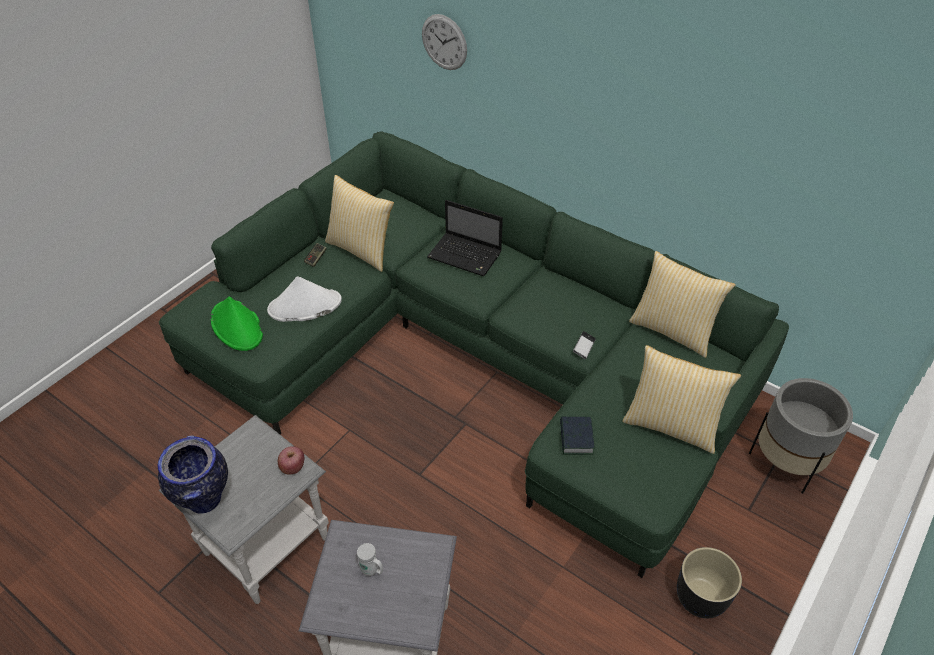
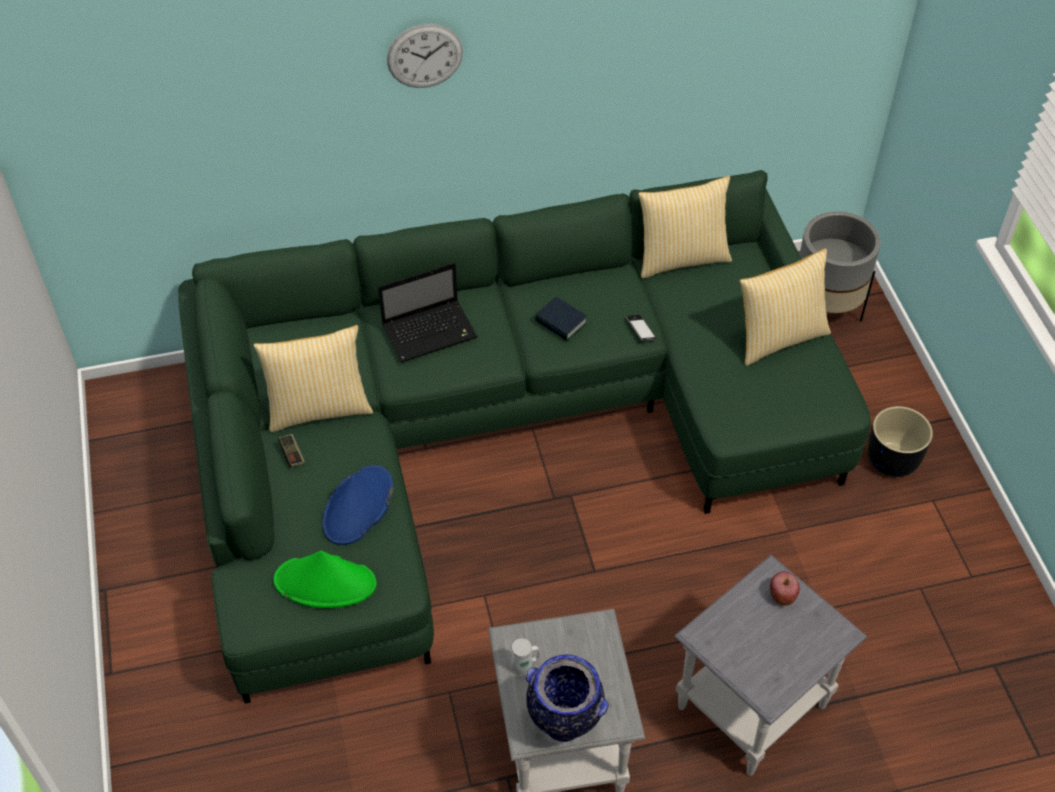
camera: 50 degrees left, 5 degrees up
(293, 467) = (589, 631): apple -> apple (782, 596)
(304, 306) = (358, 506): white hat -> blue hat
(372, 571) = (757, 635): white mug -> white mug (525, 665)
(444, 42) = (263, 112): wall clock -> wall clock (424, 56)
(576, 438) = (733, 409): book -> book (561, 322)

